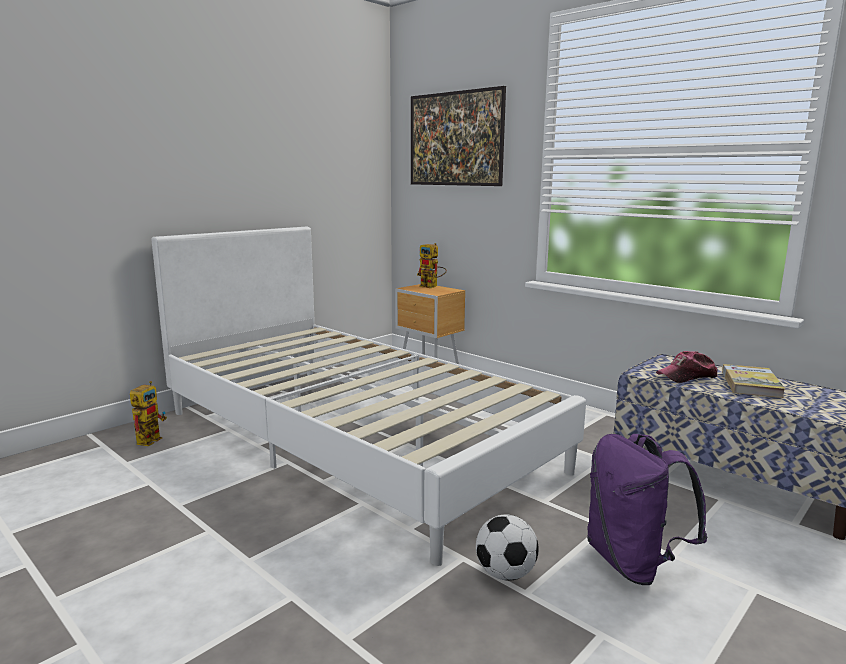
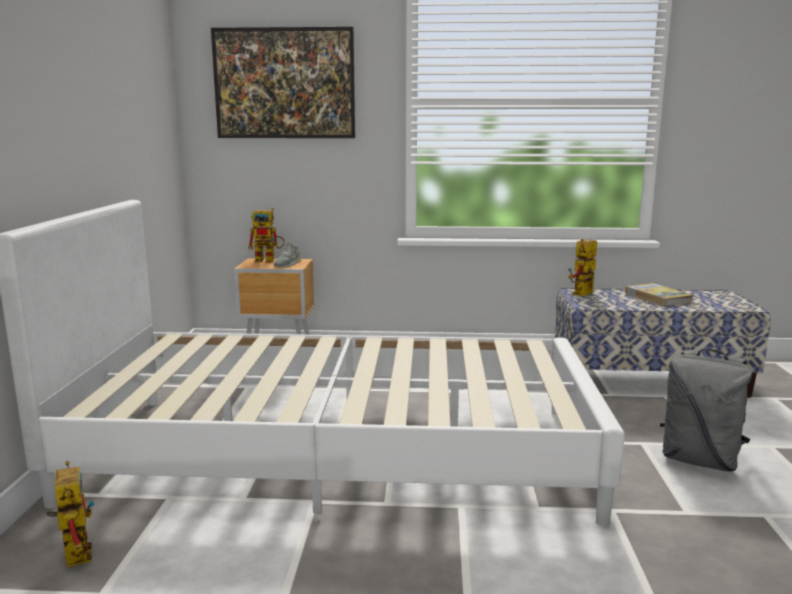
camera: 40 degrees left, 0 degrees up
(436, 291) = (287, 264): none -> grey shoe
(505, 573) = (655, 506): football -> none
(633, 563) = (700, 460): purple backpack -> grey backpack
(667, 363) = (582, 295): none -> toy robot
(687, 376) = (615, 301): cap -> none

